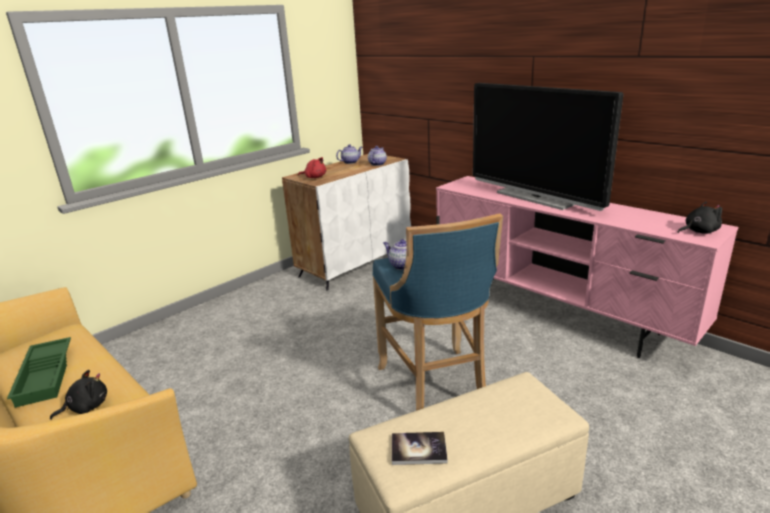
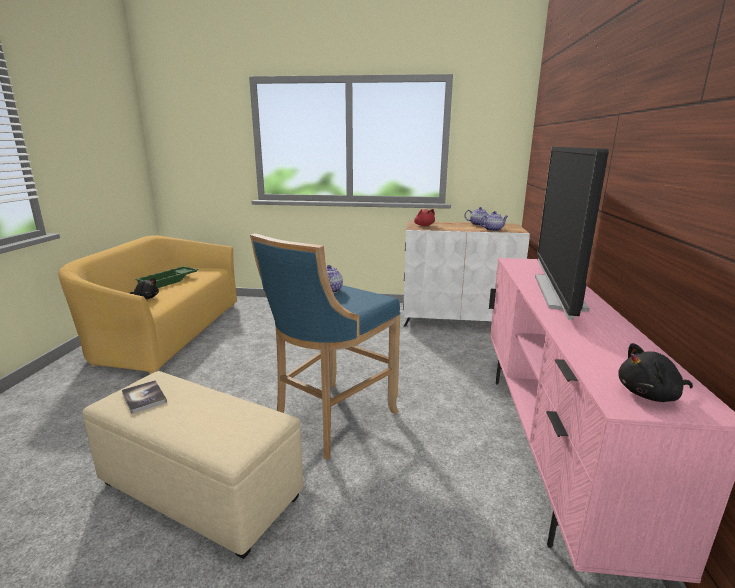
camera: 50 degrees right, 5 degrees down
(699, 231) = (650, 395): black plush toy -> black plush toy turned 135 degrees clockwise

